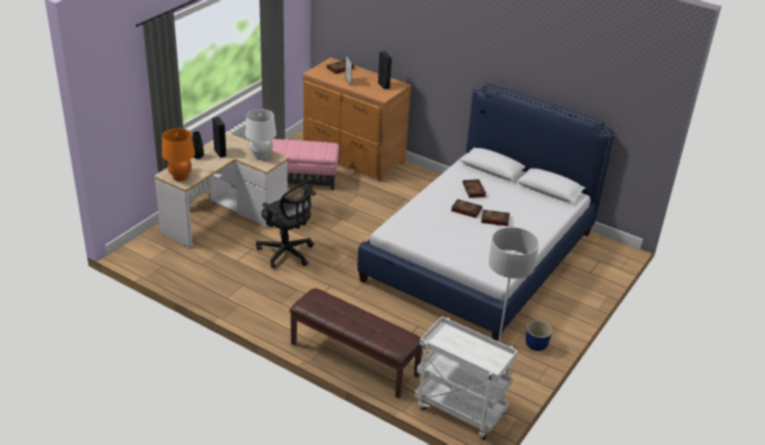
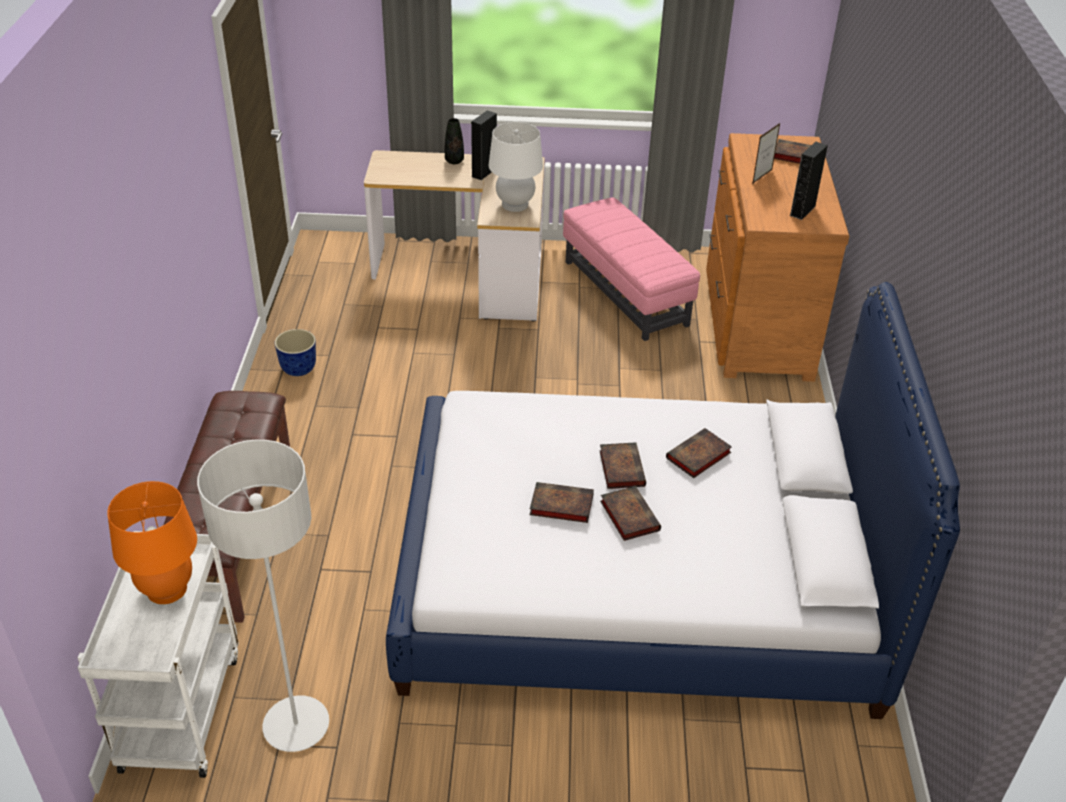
camera: 60 degrees right, 5 degrees up
(180, 176) = (391, 167): orange table lamp -> orange table lamp (167, 589)
(287, 253) = (437, 363): black office chair -> none
(475, 233) = (559, 505): none -> book
(536, 346) = (431, 758): planter -> planter (298, 369)

